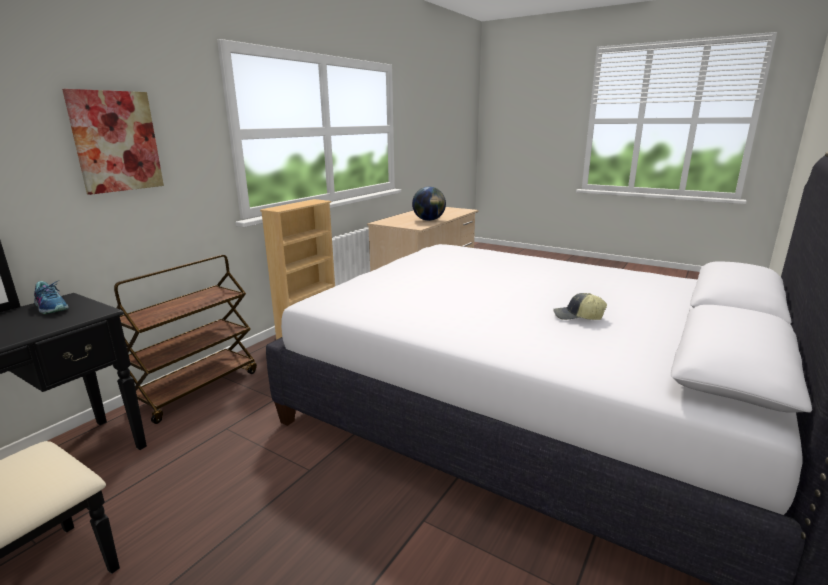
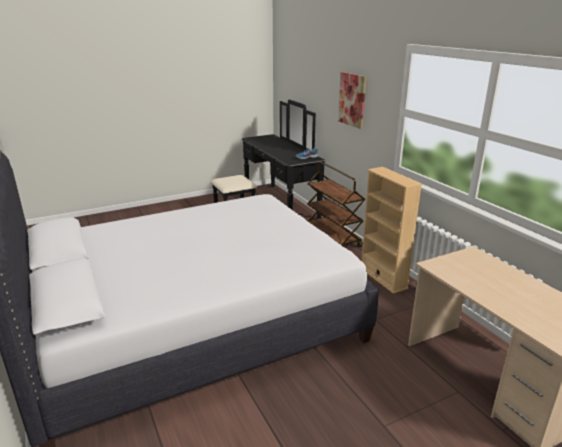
camera: 120 degrees right, 5 degrees up
(429, 220) = (474, 283): globe -> none
(577, 317) = (148, 243): cap -> none

